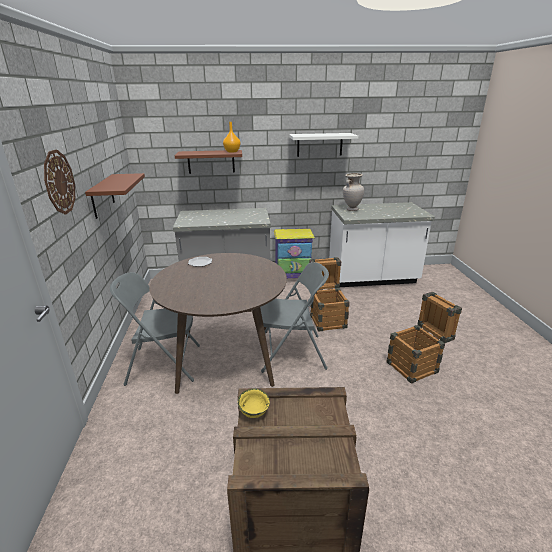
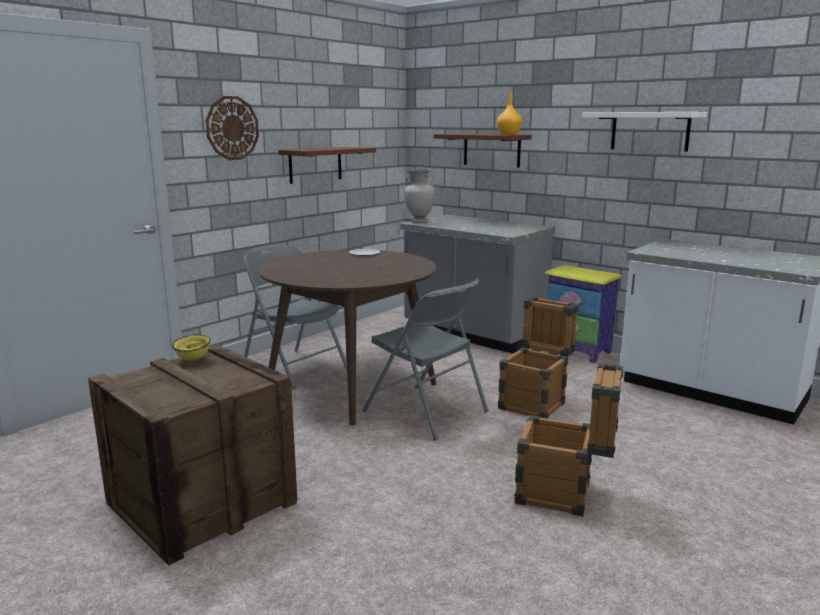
camera: 45 degrees right, 10 degrees down
(351, 209) = (678, 246): beige vase -> beige vase (419, 221)

